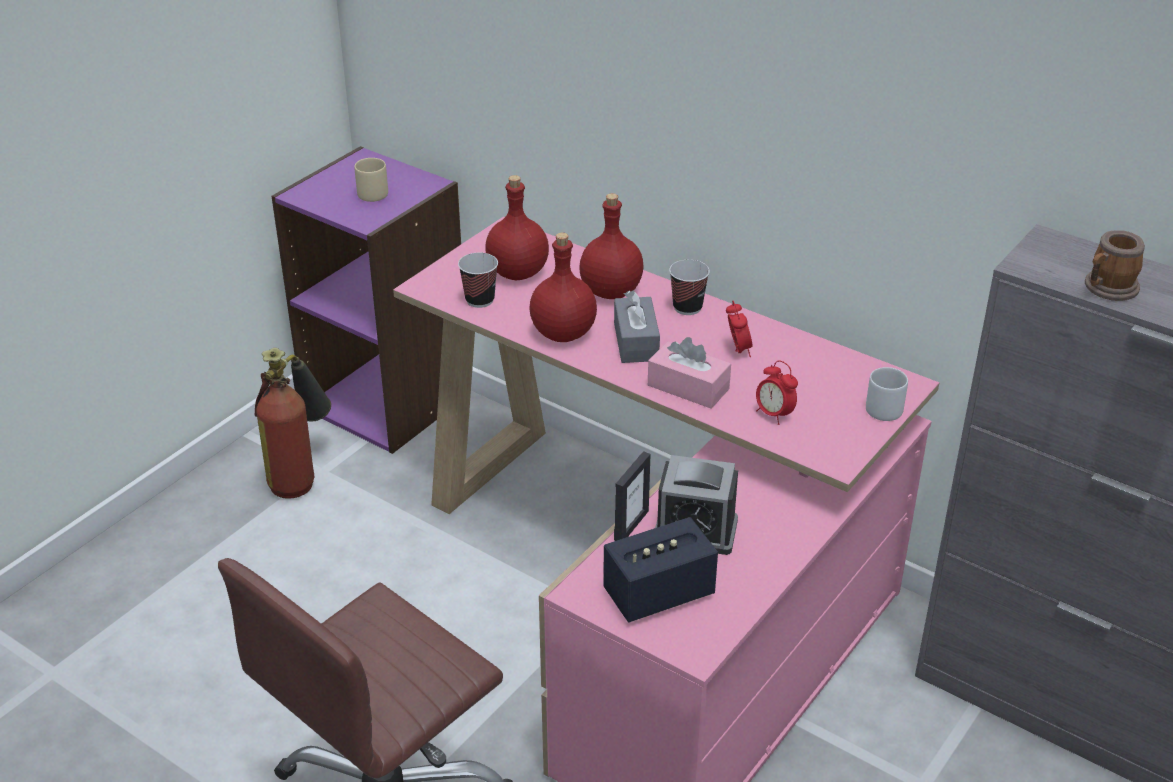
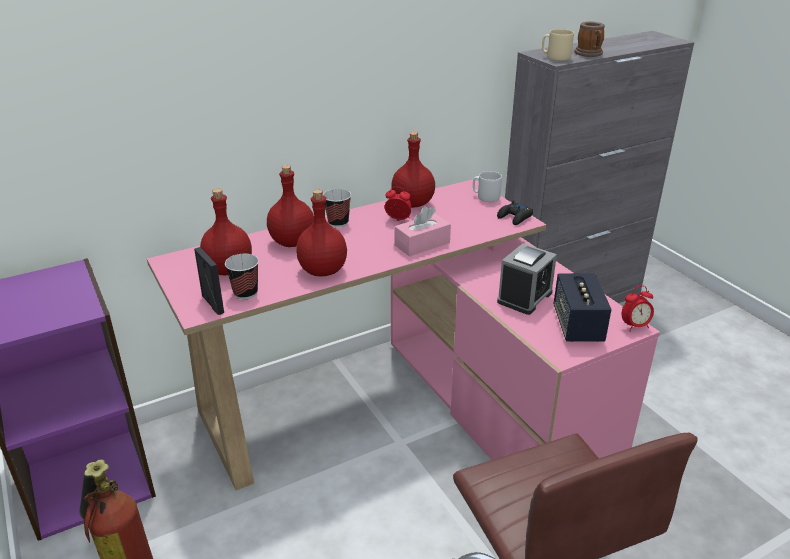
camera: 65 degrees left, 5 degrees down
(373, 192) = (43, 298): beige mug -> beige mug (555, 57)
(631, 526) = (508, 318): picture frame -> picture frame (212, 304)
(636, 342) = (358, 248): grey tissue box -> none
(774, 414) = (470, 226): alarm clock -> alarm clock (634, 326)
(796, 348) = (412, 204): none -> red bottle
(840, 449) = (515, 217): none -> black game controller

